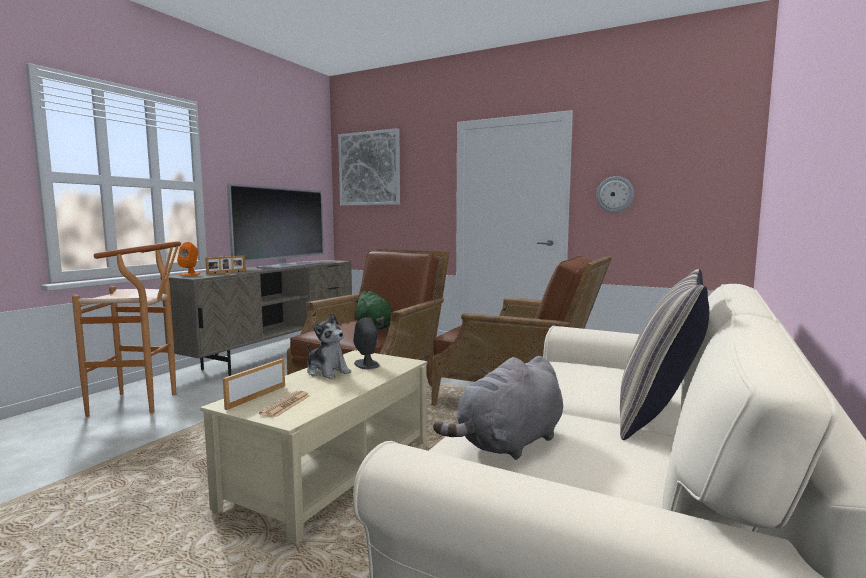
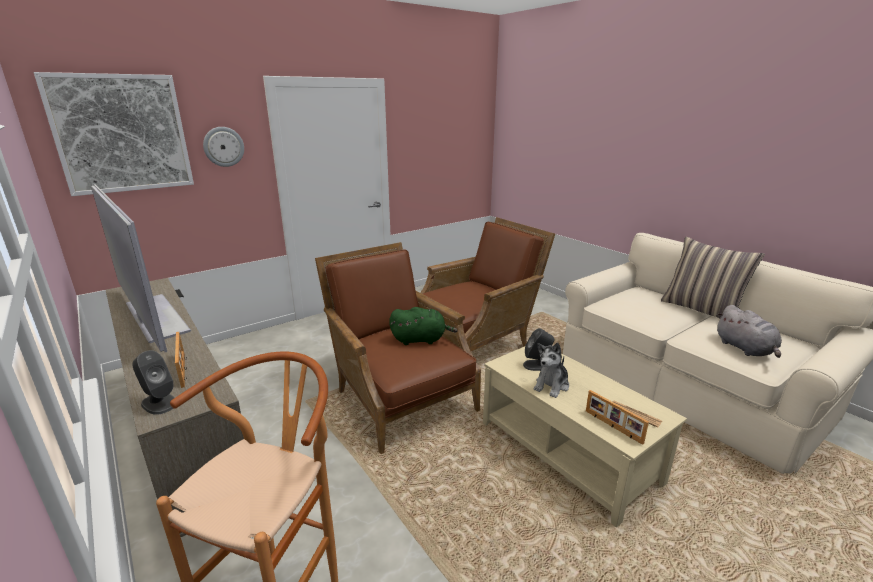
camera: 65 degrees left, 15 degrees up
(190, 274) = (159, 403): orange speaker -> grey speaker
(327, 372) = (552, 385): plush toy -> plush toy turned 150 degrees clockwise
(615, 194) = (419, 156): wall clock -> wall clock (223, 146)

